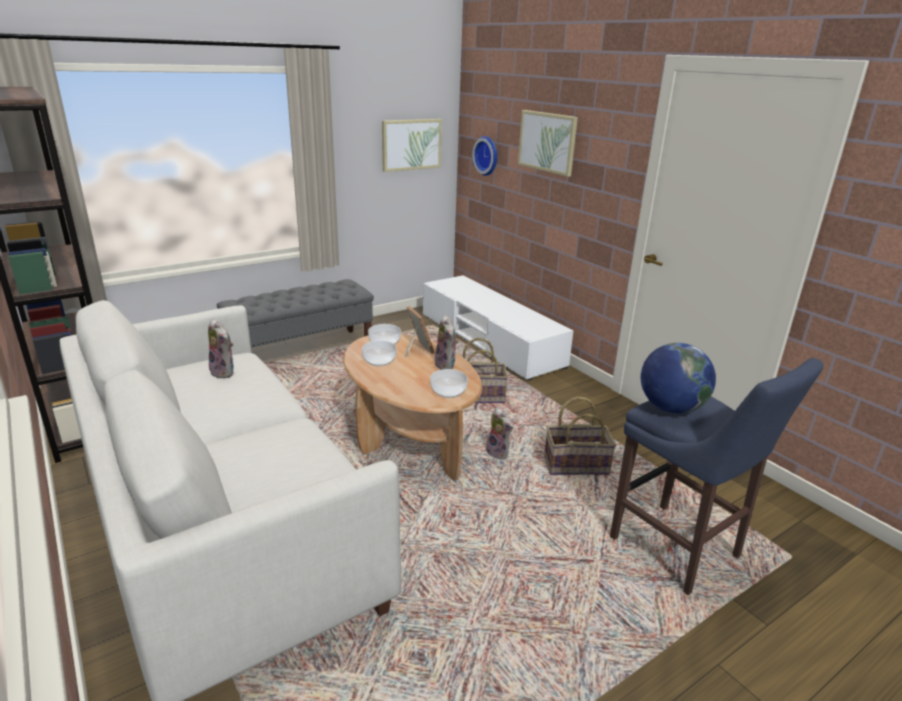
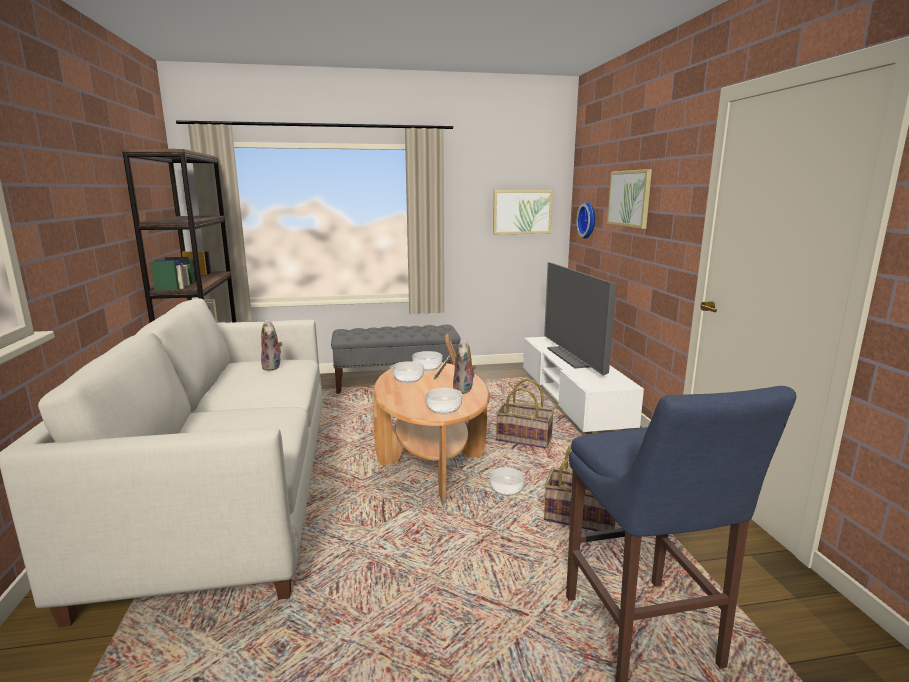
camera: 25 degrees right, 10 degrees down
(490, 302) = (575, 357): none -> television
(499, 453) = (506, 489): plush toy -> bowl
(670, 408) = (621, 441): globe -> none

